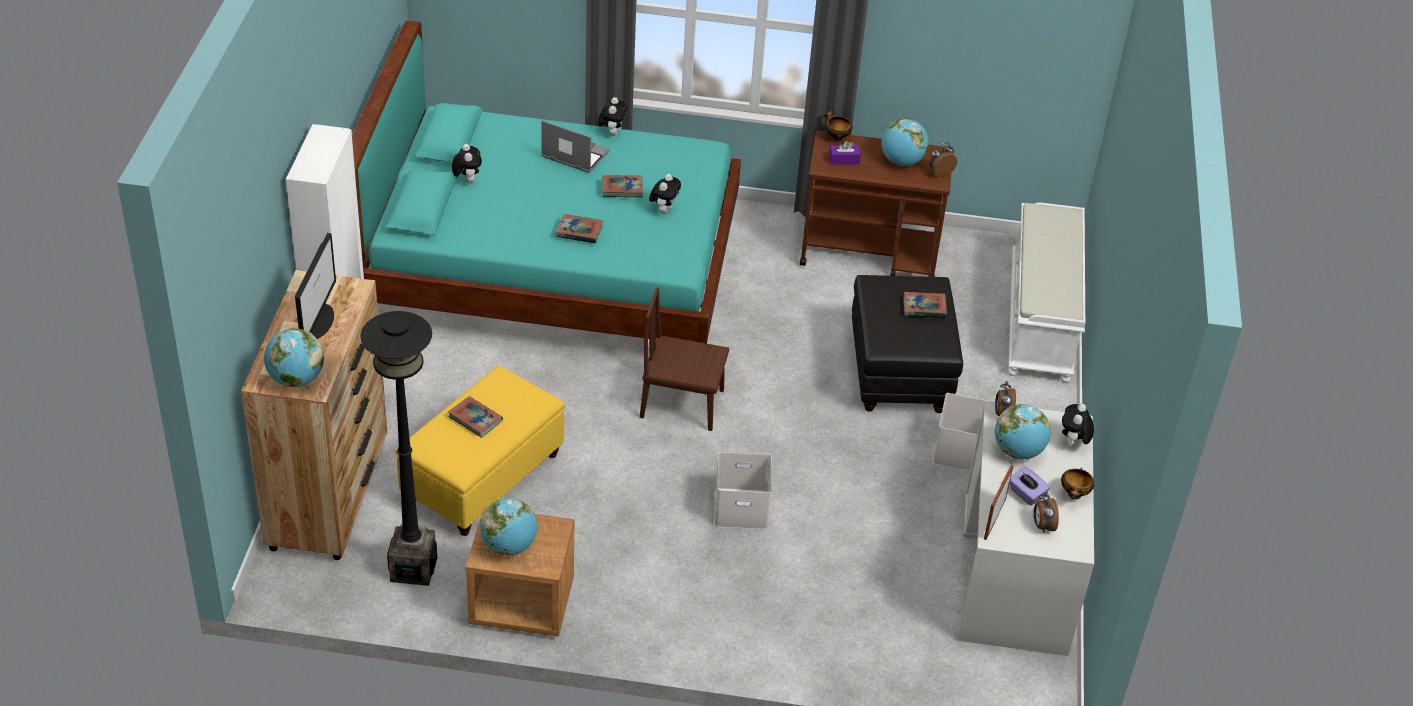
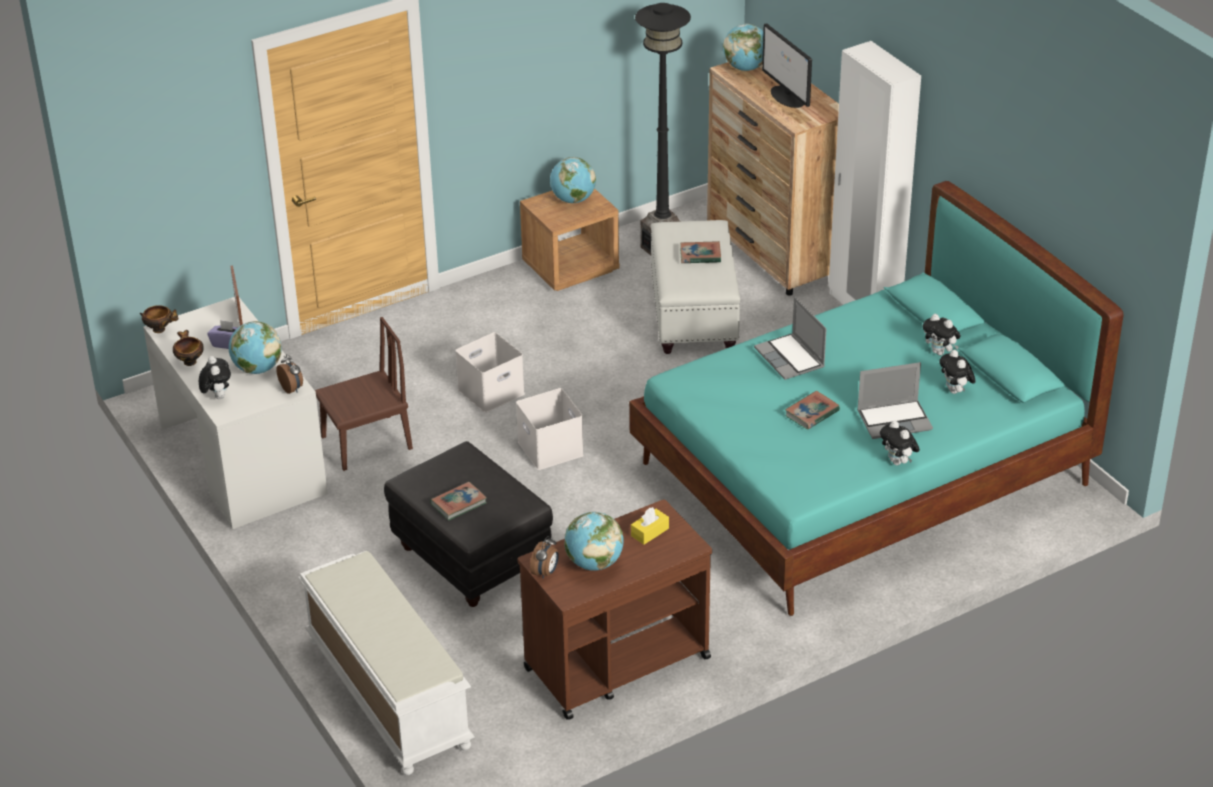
camera: 145 degrees right, 5 degrees down
(483, 477) = (694, 315): yellow ottoman -> white ottoman
(579, 232) = (790, 358): book -> laptop
(664, 209) = (754, 418): plush toy -> plush toy (955, 391)
(682, 404) = (620, 435): brown chair -> brown chair (366, 443)
(836, 138) = (684, 551): bowl -> bowl (160, 329)
(844, 159) = (650, 532): purple tissue box -> yellow tissue box
(961, 452) = (358, 524): white storage box -> white storage box (549, 448)
(1042, 526) = (199, 330): alarm clock -> none

